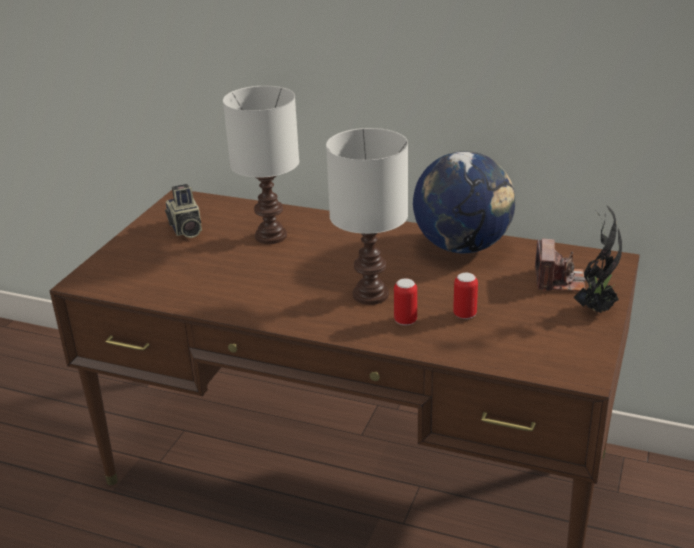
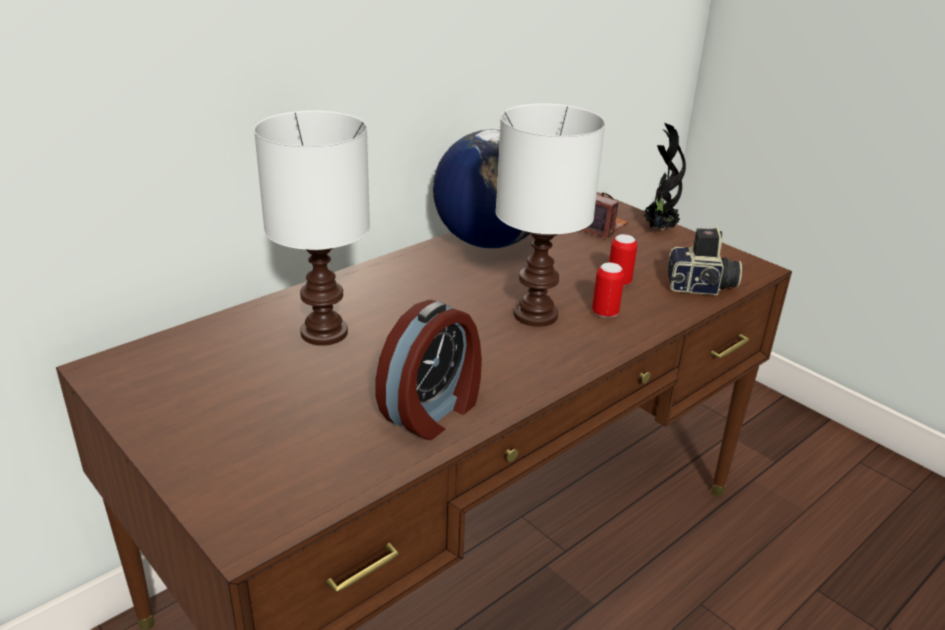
camera: 65 degrees left, 0 degrees up
(185, 229) = (210, 390): camera -> camera (700, 287)
(219, 295) = (433, 411): none -> alarm clock

